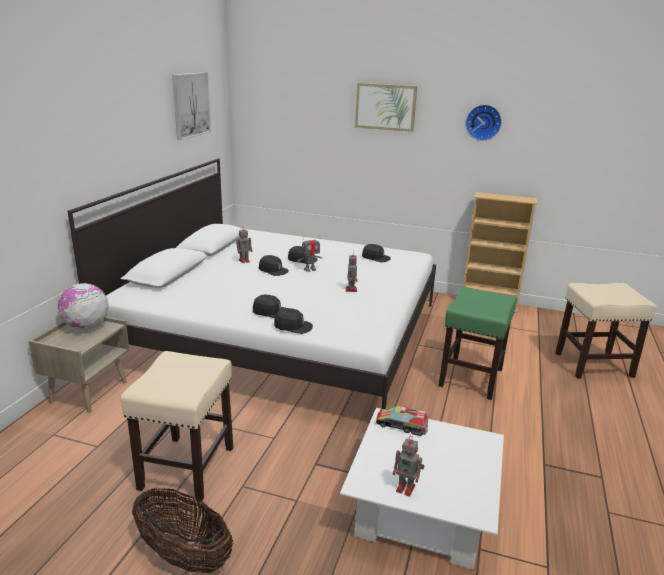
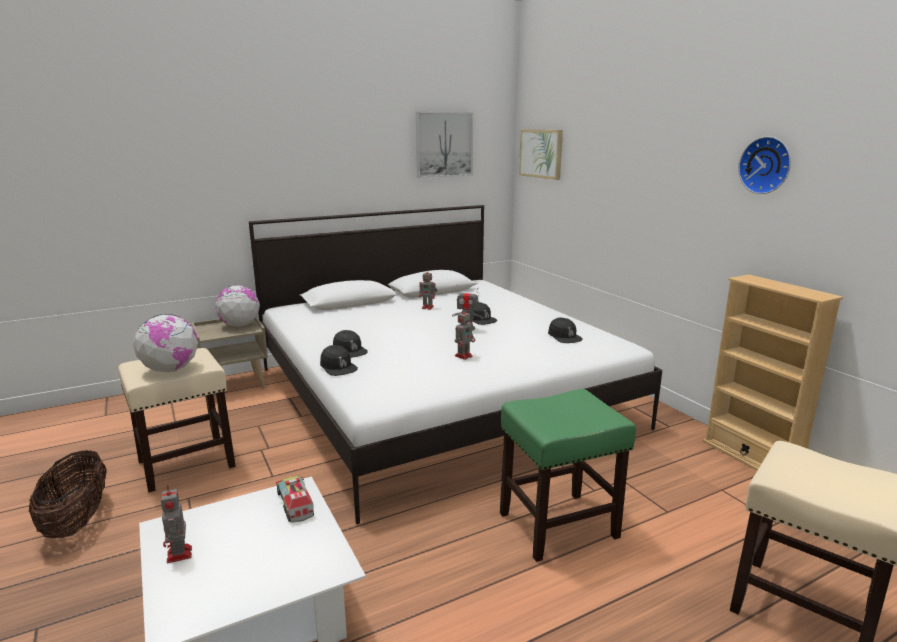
camera: 45 degrees right, 5 degrees down
(189, 377) = (170, 369): none -> globe
(273, 270) = (432, 320): black cap -> none
(385, 107) = (647, 146): picture -> picture (541, 153)

